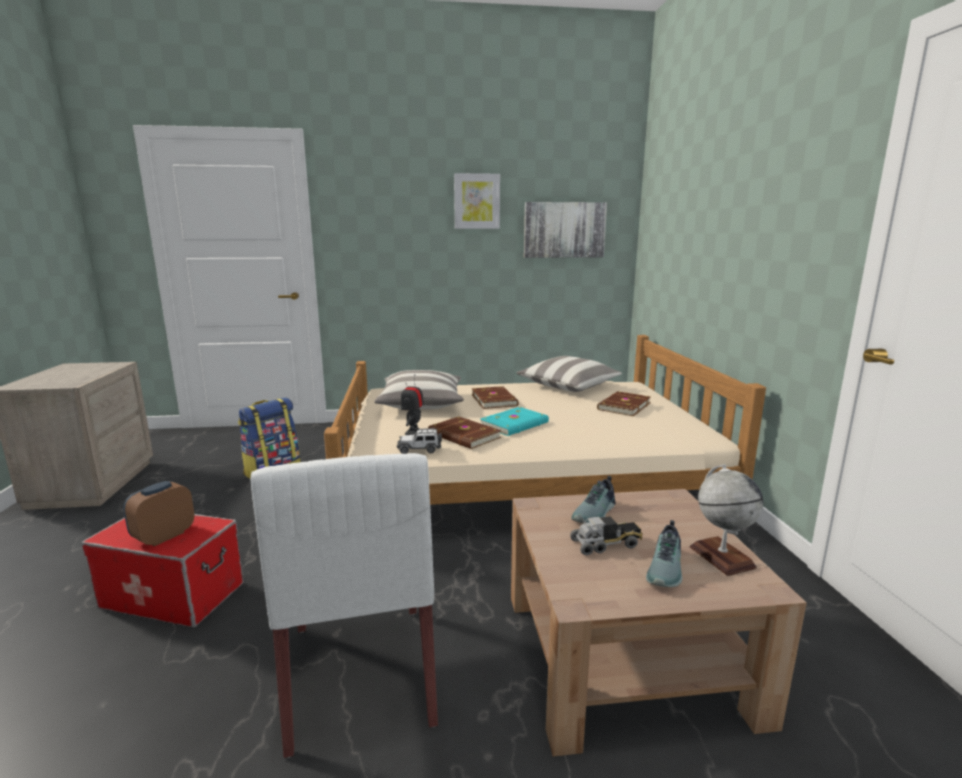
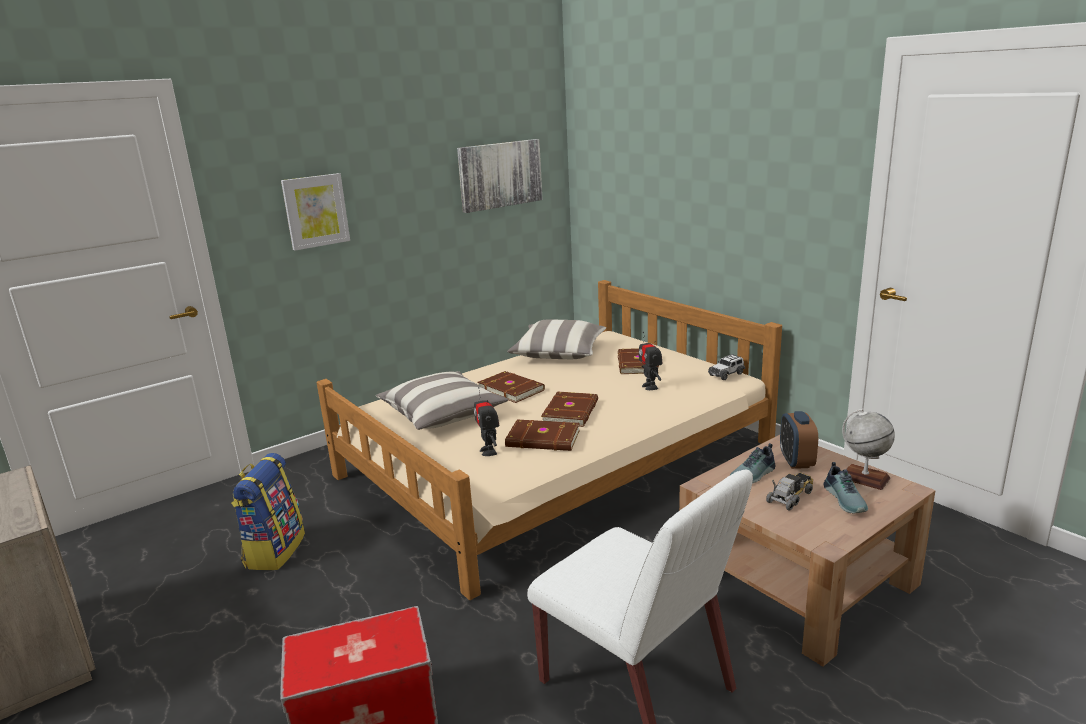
camera: 30 degrees left, 5 degrees up
(164, 536) = (370, 652): alarm clock -> alarm clock (796, 461)
(419, 449) = (524, 467): toy car -> toy car (726, 374)
(477, 201) = (405, 153): picture -> picture (315, 211)
(515, 424) = (571, 412): turquoise book -> brown book
(596, 513) = (754, 475): shoe -> shoe turned 45 degrees clockwise
(610, 424) = (650, 387): none -> toy robot

